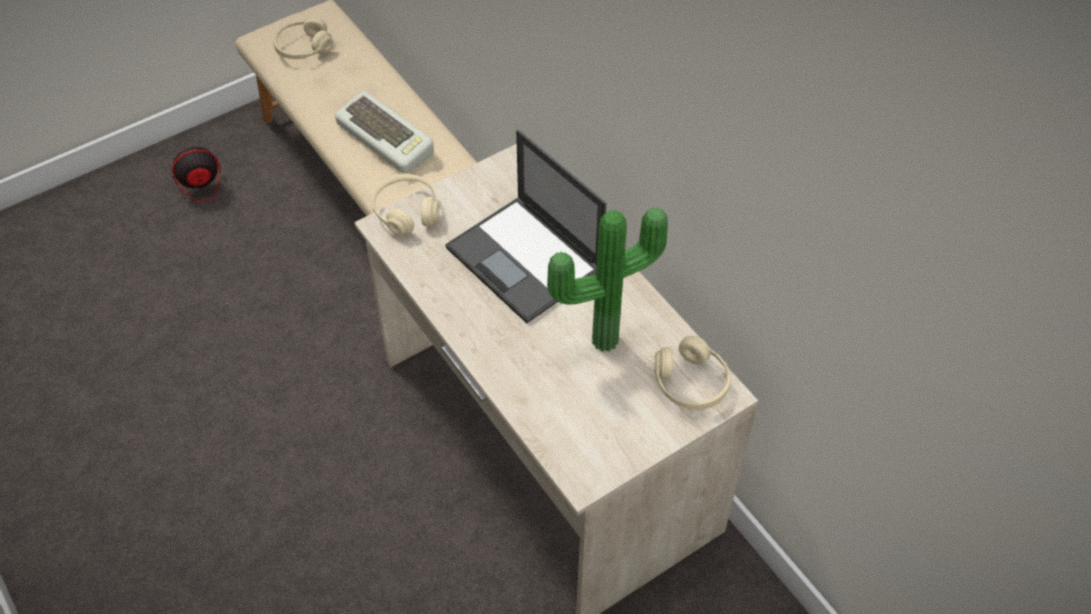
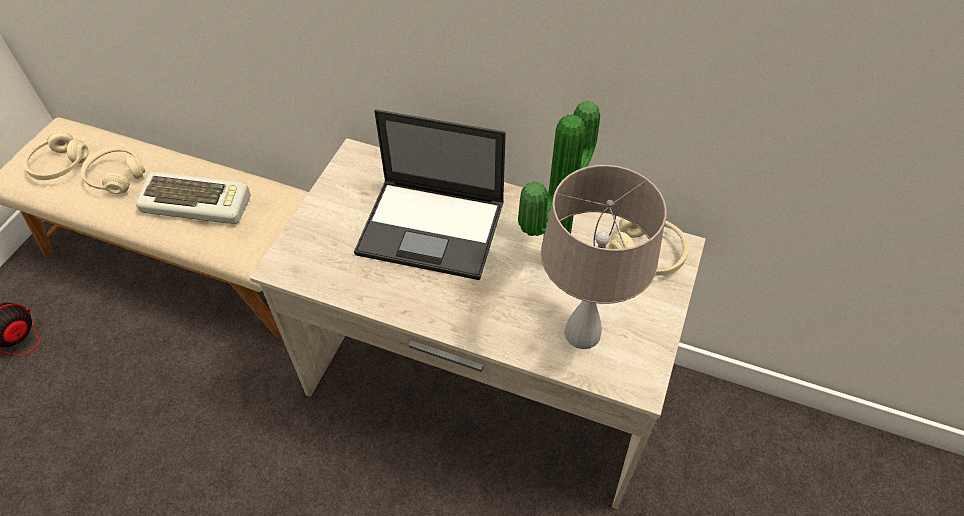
camera: 35 degrees left, 0 degrees up
(406, 211) = (293, 242): beige headphones -> beige headphones (116, 177)
(573, 414) = (583, 333): none -> beige table lamp

